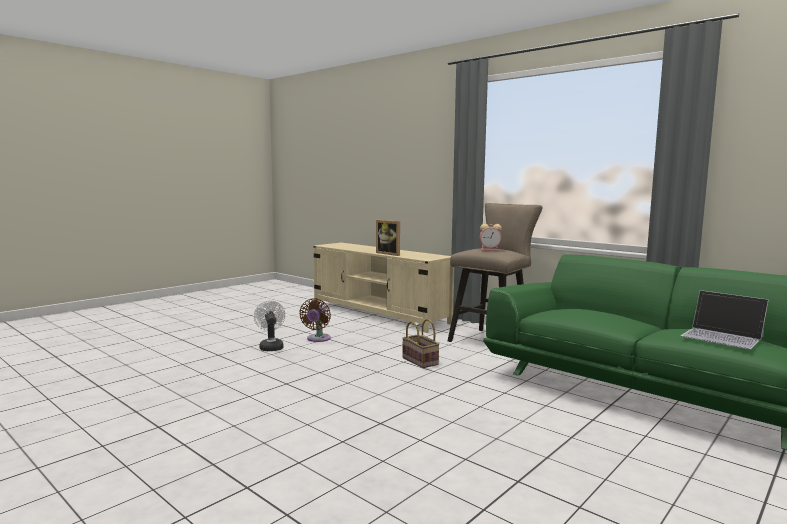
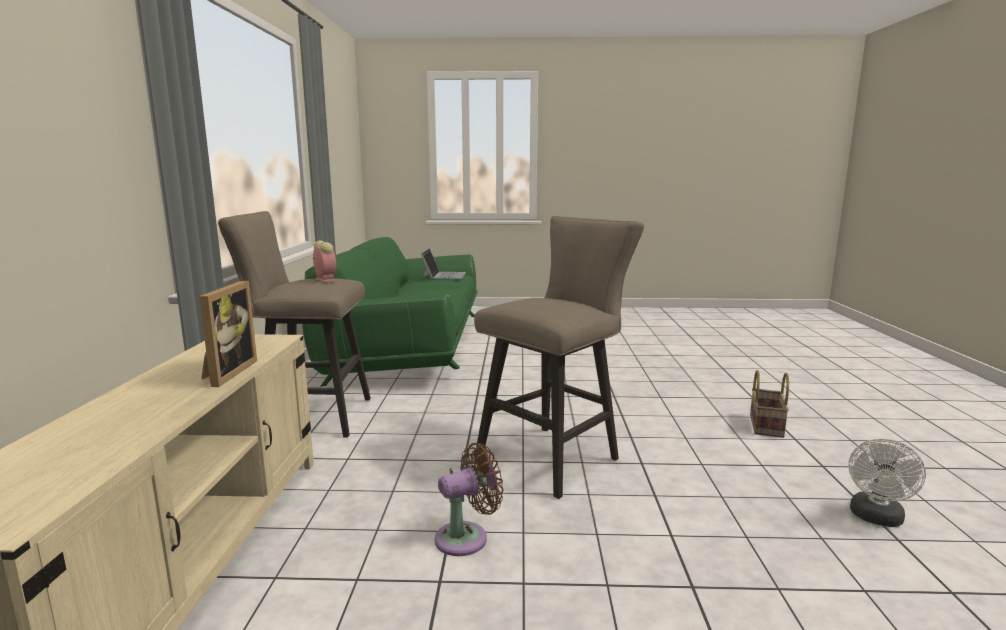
camera: 130 degrees left, 5 degrees up
(271, 347) = (572, 559): white fan -> white fan (876, 519)
(338, 369) = (555, 455): none -> beige stool
(421, 361) = (453, 427): basket -> basket (765, 425)

